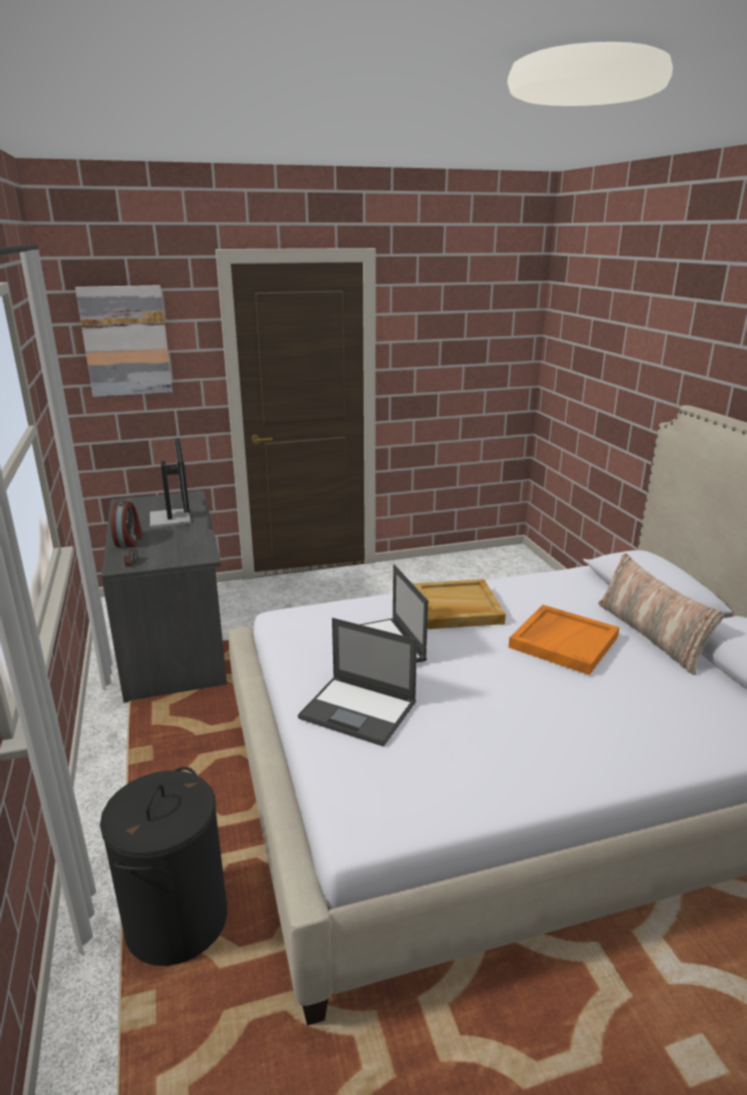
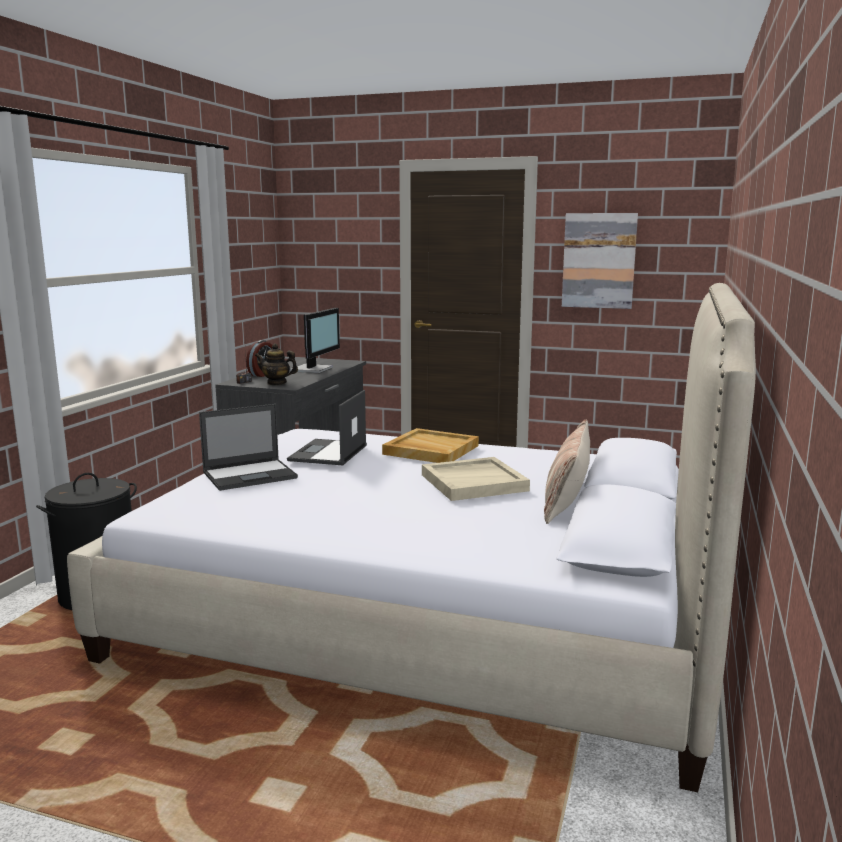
camera: 35 degrees right, 10 degrees down
(126, 341) = (328, 233): picture -> picture (599, 260)
(175, 554) = (277, 383): none -> teapot
(359, 710) = (251, 475): laptop -> laptop turned 90 degrees counterclockwise
(563, 641) = (474, 482): orange tray -> beige tray

